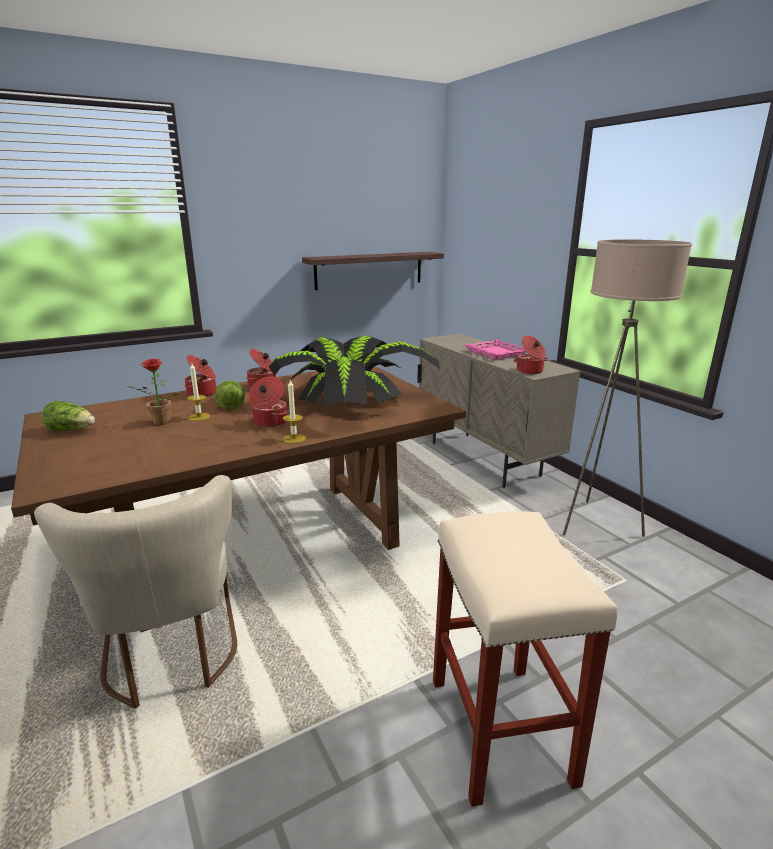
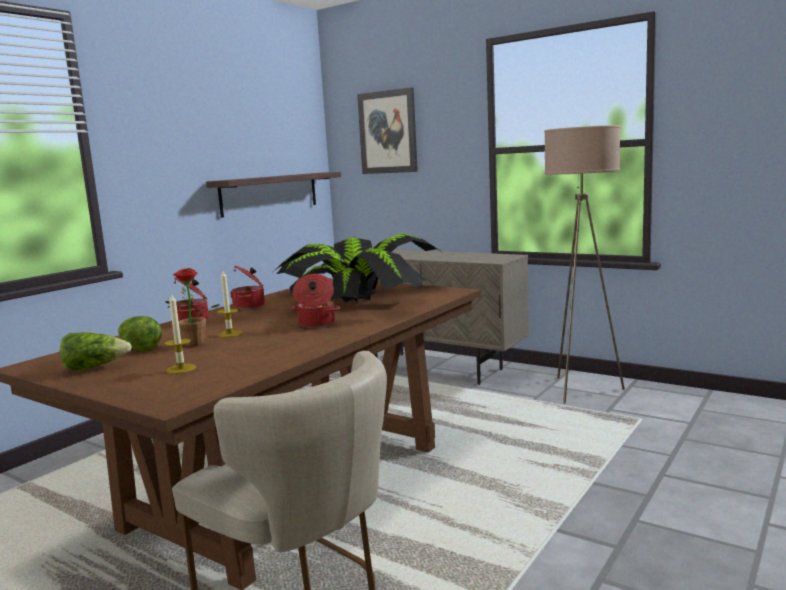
camera: 25 degrees left, 10 degrees down
(230, 405) = (245, 322): lettuce -> lettuce (139, 348)
(294, 438) = (364, 328): candle -> candle (181, 369)
(487, 218) = (388, 132): none -> picture
(496, 353) = (437, 255): pink tray -> none
(501, 731) = (656, 536): beige stool -> none
(530, 371) = (489, 260): cooking pot -> none

